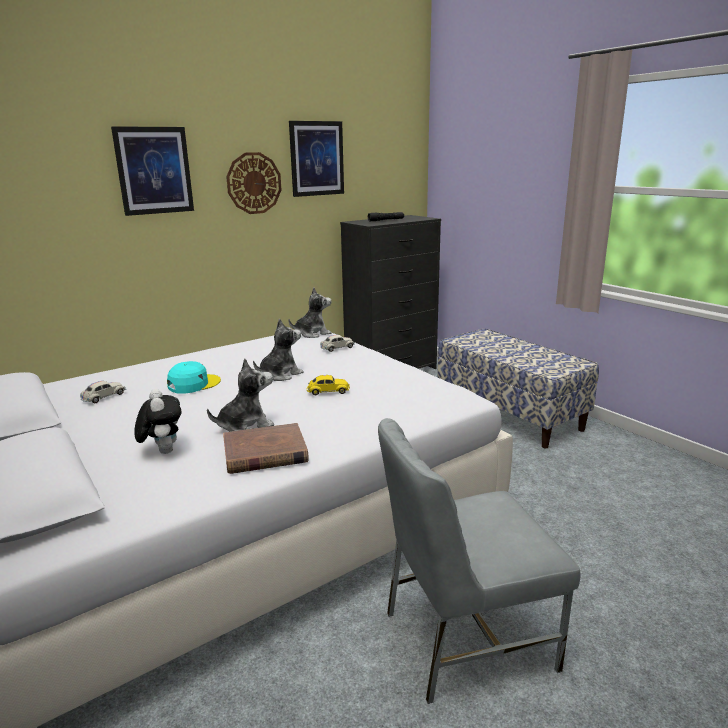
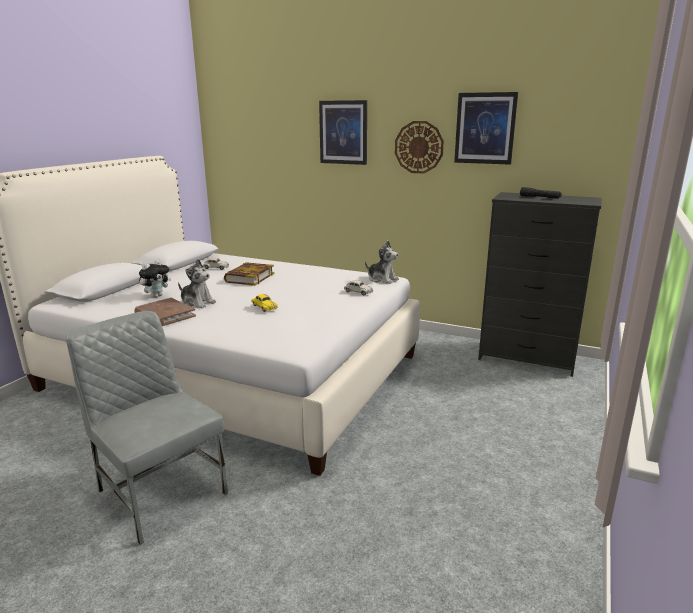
camera: 60 degrees right, 0 degrees up
(193, 384) = (249, 277): turquoise cap -> book
(280, 375) = (287, 291): plush toy -> none
(509, 414) = (527, 441): bench -> none

